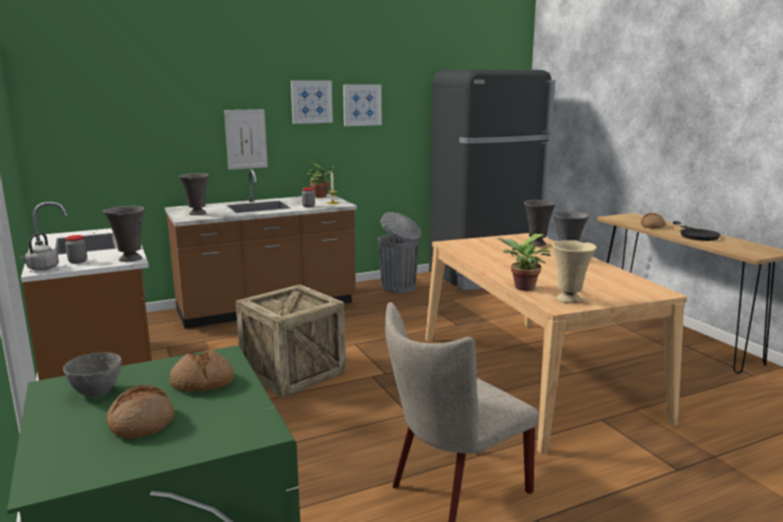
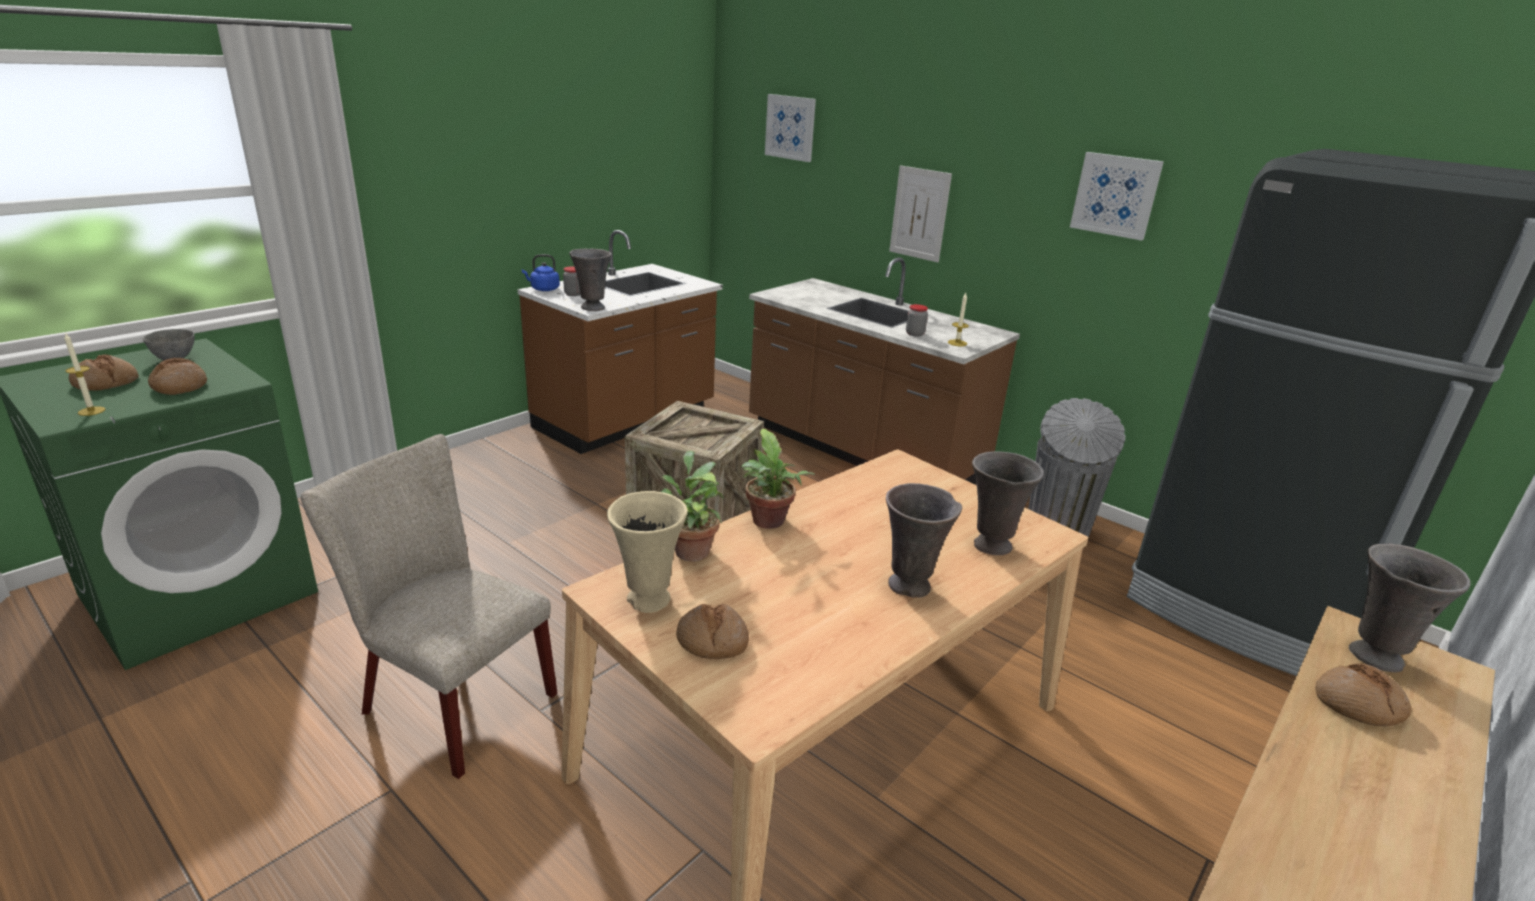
camera: 65 degrees right, 10 degrees up
(42, 269) = (543, 289): grey kettle -> blue kettle
(196, 214) = (797, 294): grey vase -> grey vase (1373, 656)
(239, 419) = (91, 411): none -> candle
(311, 101) = (1025, 174): picture -> picture (790, 127)
(321, 196) = (988, 331): potted plant -> potted plant (769, 523)
(606, 293) = (712, 641): none -> bread
(696, 235) = (1369, 799): black frying pan -> none

